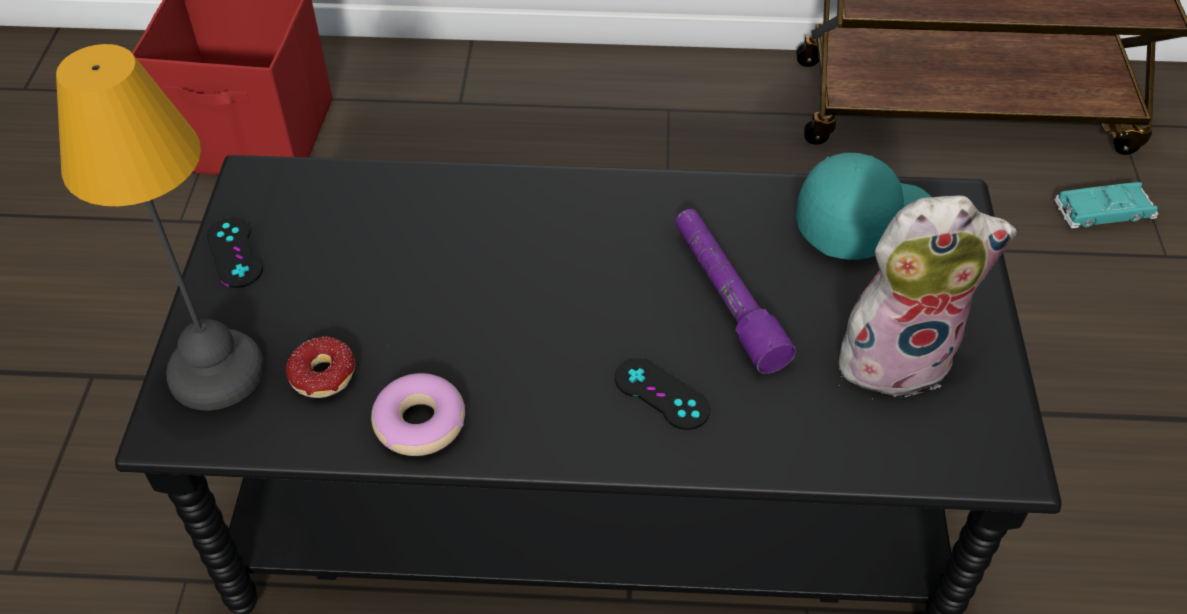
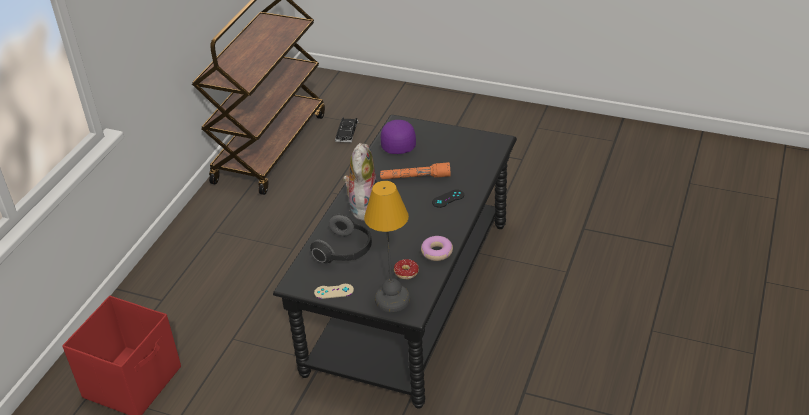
camera: 70 degrees left, 10 degrees down
(234, 253) = (334, 291): black game controller -> beige game controller
(384, 235) = (345, 251): none -> headphones
(726, 297) = (415, 177): purple flashlight -> orange flashlight
(863, 222) = (397, 142): turquoise cap -> purple cap
(896, 355) = (454, 150): plush toy -> plush toy (363, 207)
(1103, 211) = (347, 132): turquoise toy car -> black toy car

